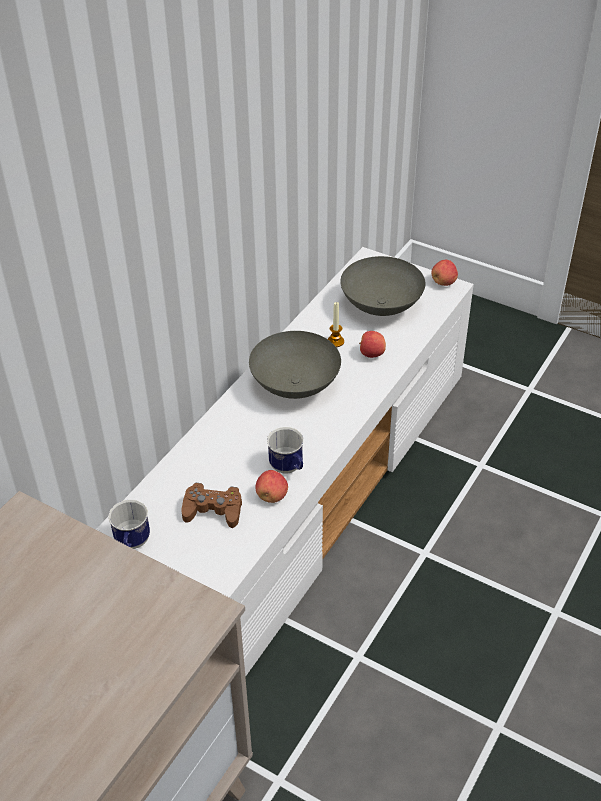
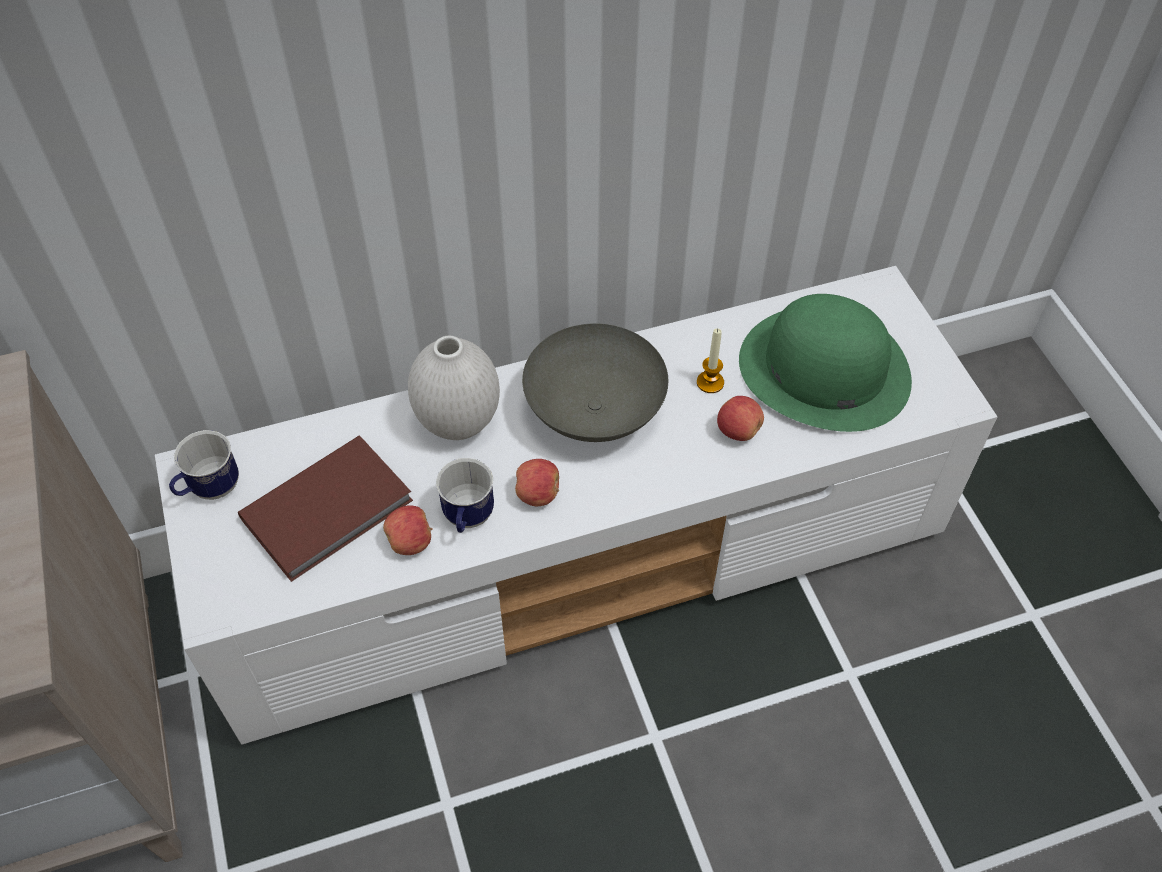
camera: 40 degrees right, 10 degrees up
(213, 510) = (331, 511): brown game controller -> brown book
(232, 431) = (458, 422): none -> white vase
(380, 307) = (823, 369): grey bowl -> green hat
(444, 282) = (954, 387): apple -> apple (538, 494)

